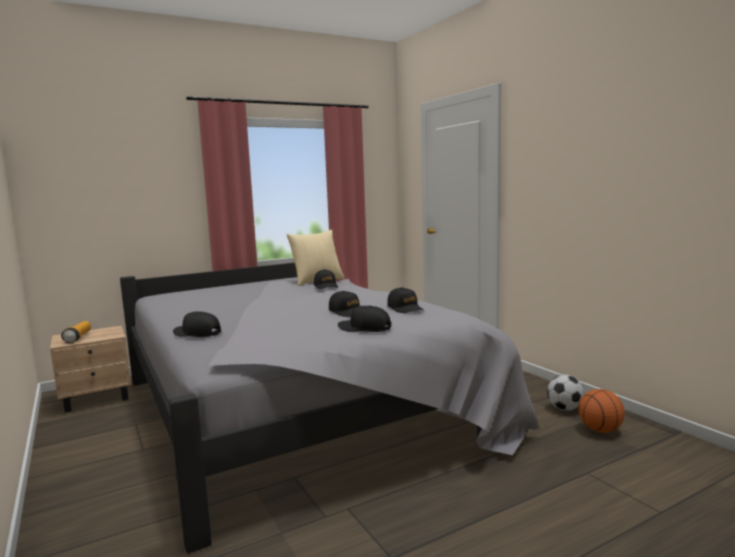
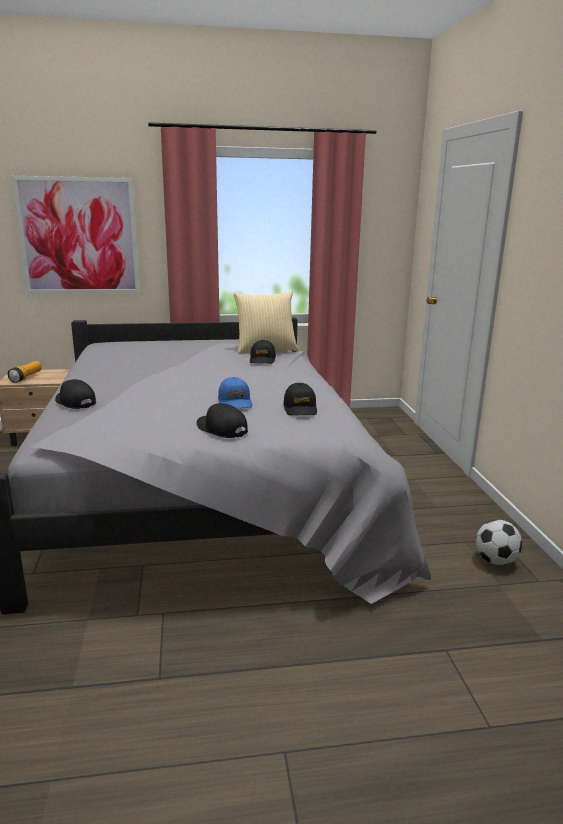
camera: 20 degrees right, 10 degrees up
(119, 199) = (79, 236): none -> picture
(347, 312) = (235, 402): black cap -> blue cap
(600, 430) = (514, 601): basketball -> none

